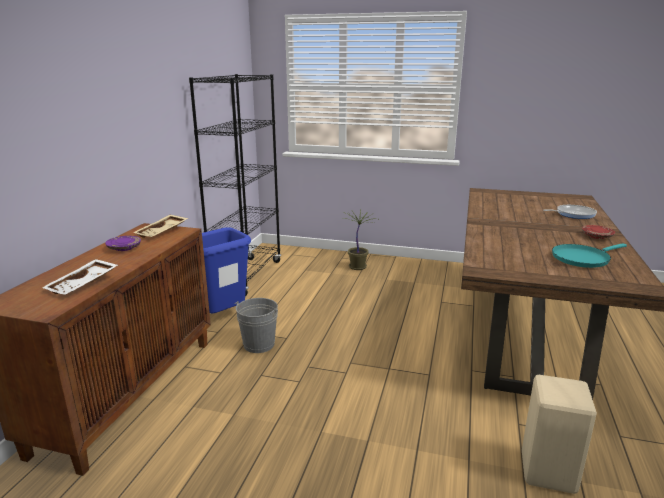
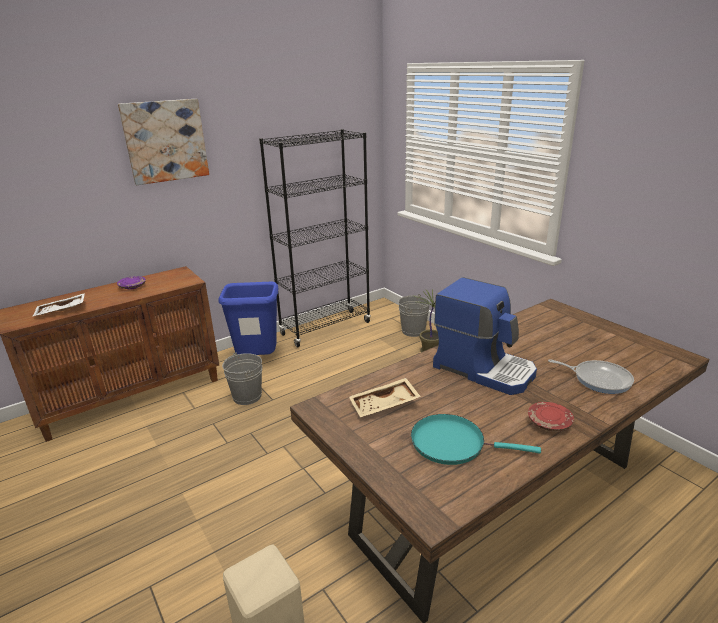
camera: 40 degrees right, 5 degrees up
(120, 73) = (165, 141): none -> picture
(162, 232) = (177, 278): beige tray -> beige tray (384, 405)
(323, 258) = (413, 331): none -> grey bucket
(517, 225) = (484, 369): none -> coffee machine

